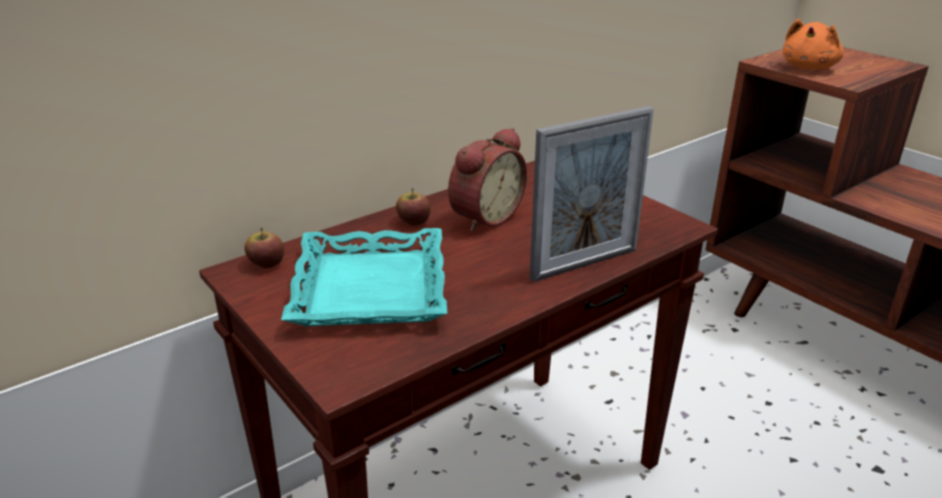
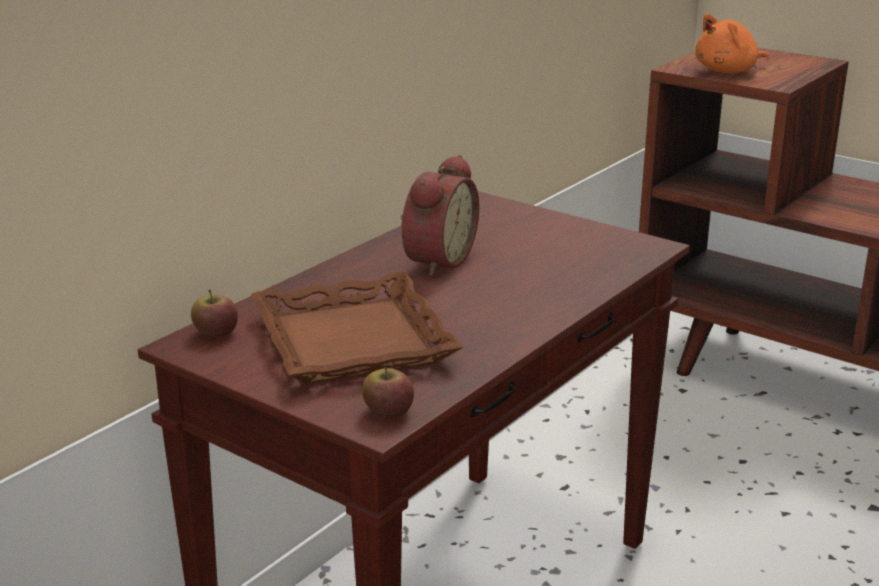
camera: 15 degrees left, 5 degrees down
(369, 288) = (351, 341): turquoise tray -> brown tray
(413, 222) = (358, 274): apple -> apple (388, 412)
(584, 264) = (570, 292): picture frame -> none
(809, 67) = (728, 71): orange plush toy -> orange plush toy turned 45 degrees clockwise

